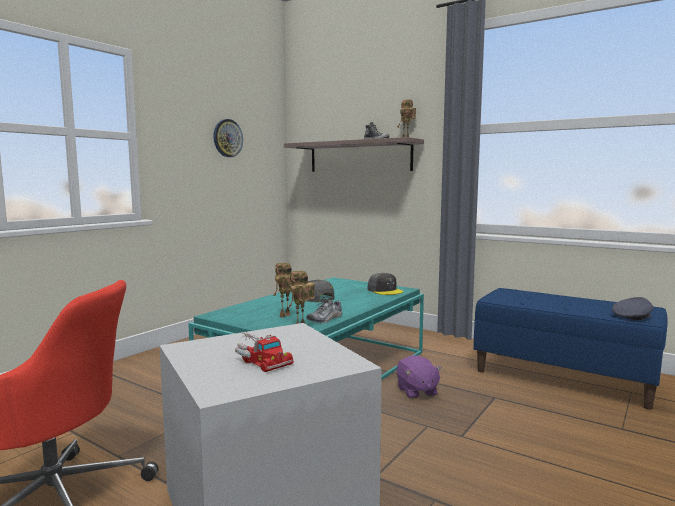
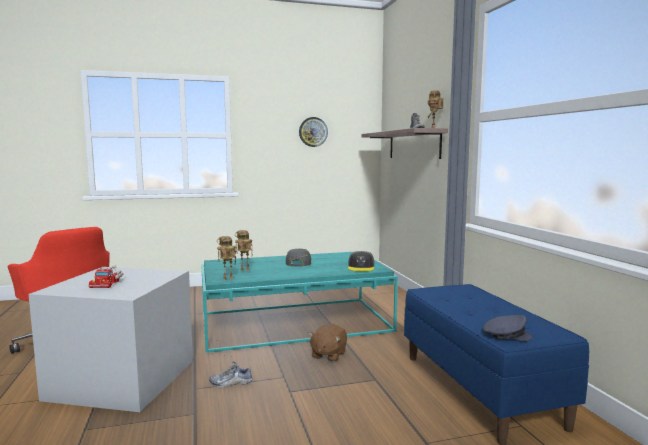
camera: 40 degrees right, 0 degrees up
(325, 319) = (258, 277): shoe -> shoe (231, 383)
(416, 391) = (328, 355): purple plush toy -> brown plush toy

